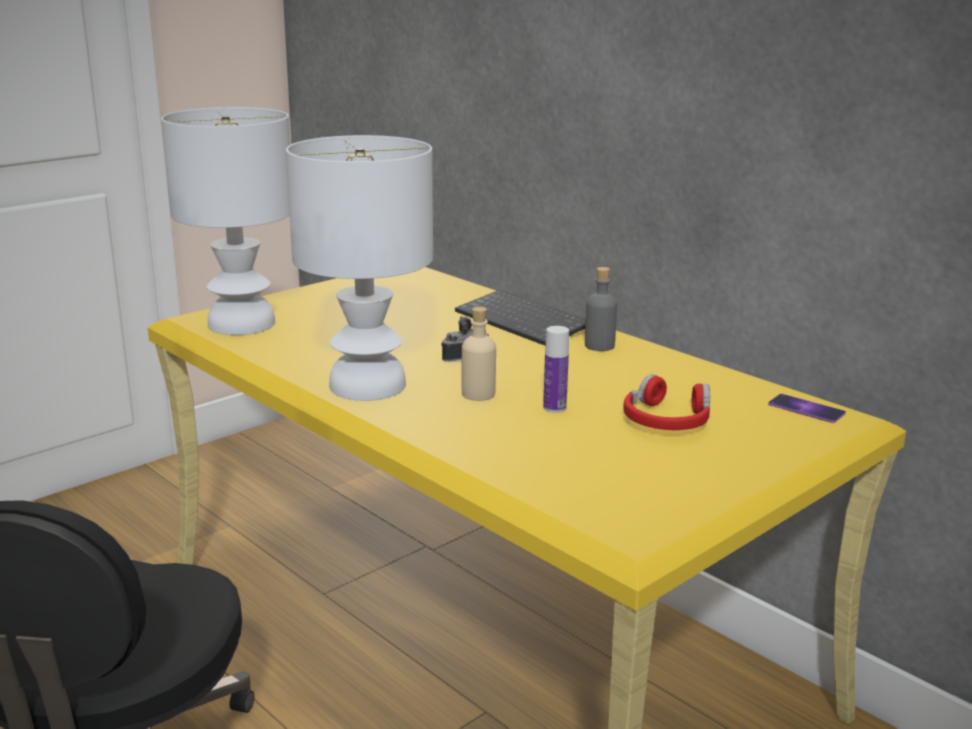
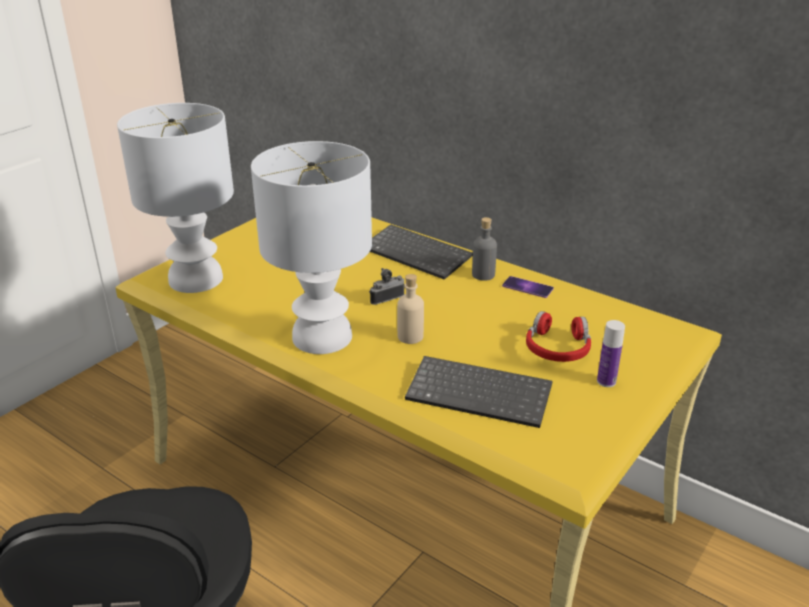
camera: 10 degrees left, 10 degrees up
(545, 453) = (481, 393): none -> keyboard
(554, 408) = (472, 344): bottle -> bottle (606, 381)
(806, 409) = (651, 324): phone -> phone (527, 287)

